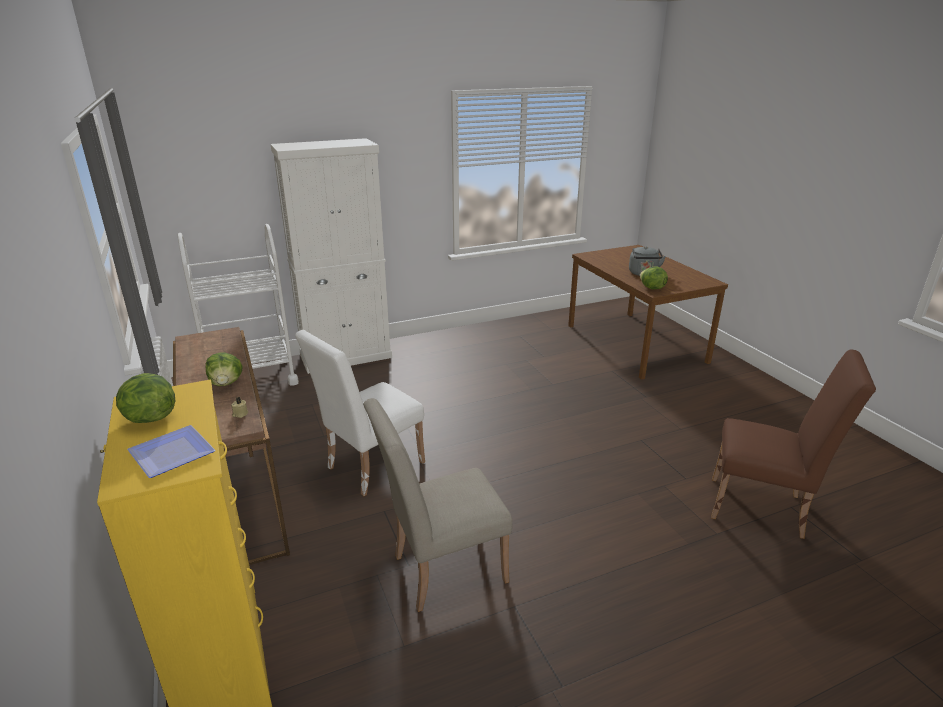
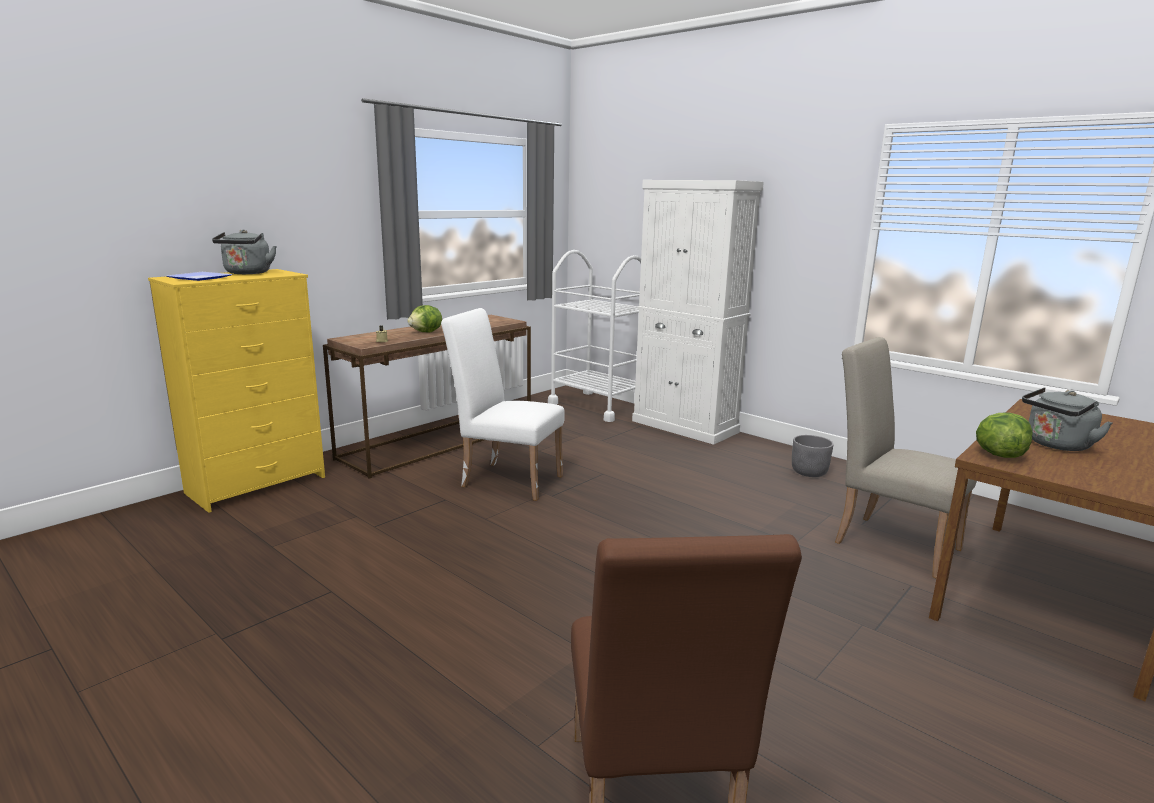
camera: 65 degrees right, 10 degrees down
(149, 418) = (247, 273): lettuce -> grey kettle
(441, 570) = (372, 543): beige chair -> beige chair (888, 541)
(467, 344) = (809, 472): none -> grey planter

